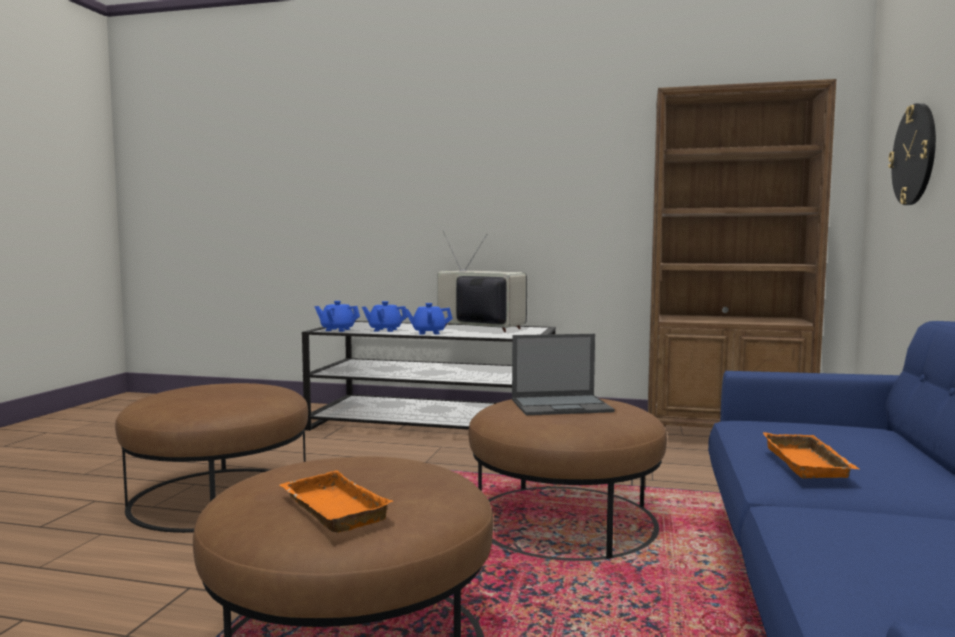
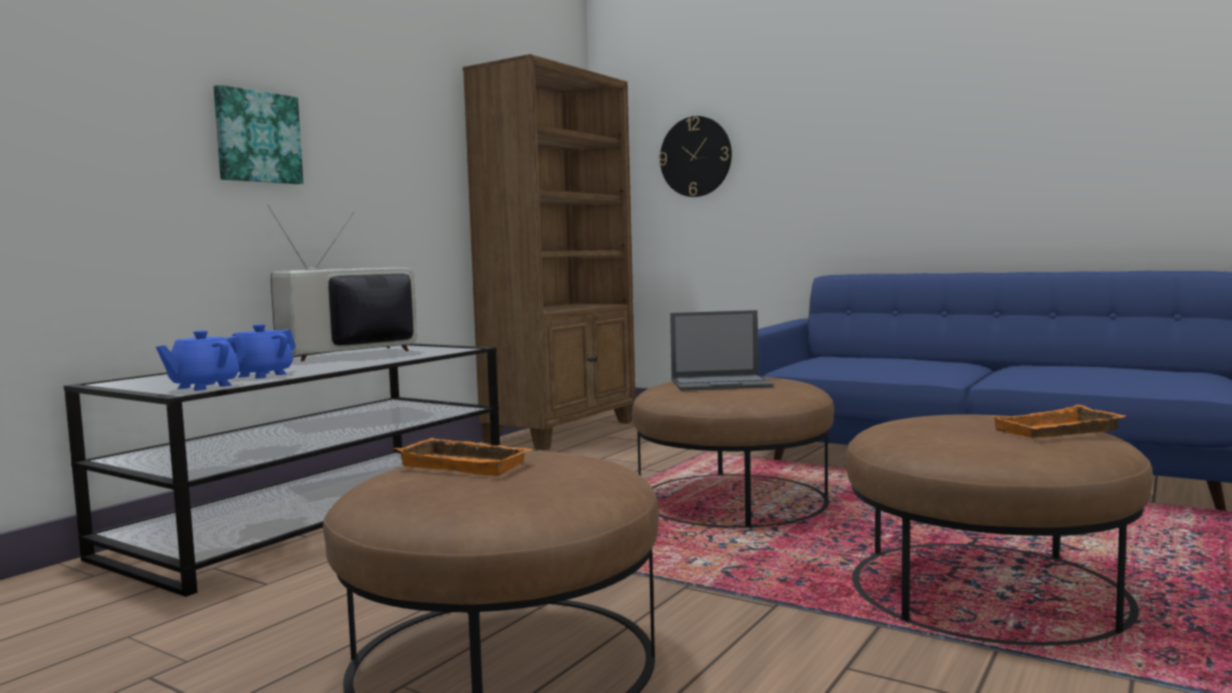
camera: 70 degrees left, 0 degrees up
(428, 333) = (343, 365): blue teapot -> none
(463, 187) = (257, 137): none -> picture
(562, 405) = (721, 383): laptop -> laptop turned 75 degrees clockwise
(810, 463) = (921, 365): orange tray -> orange tray (467, 464)

